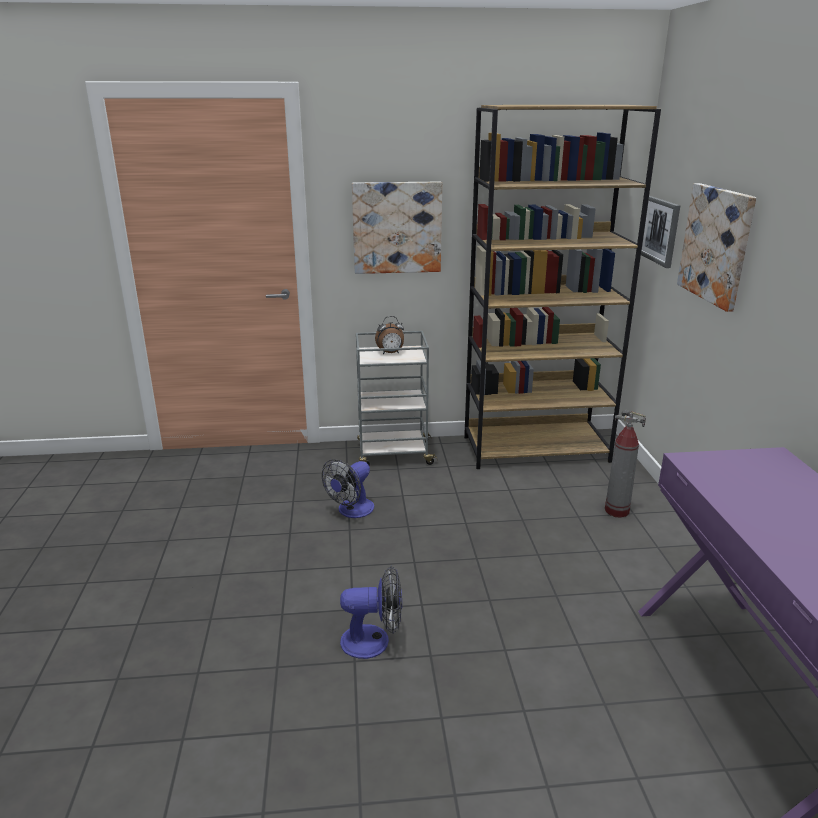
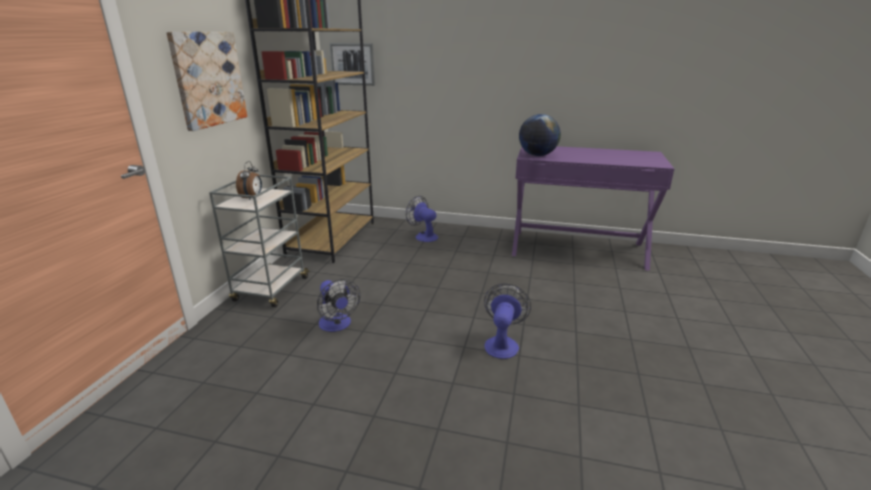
camera: 70 degrees left, 0 degrees up
(616, 511) = (423, 236): fire extinguisher -> fan
(714, 468) = (537, 155): none -> globe
(716, 245) = (422, 59): picture -> none

